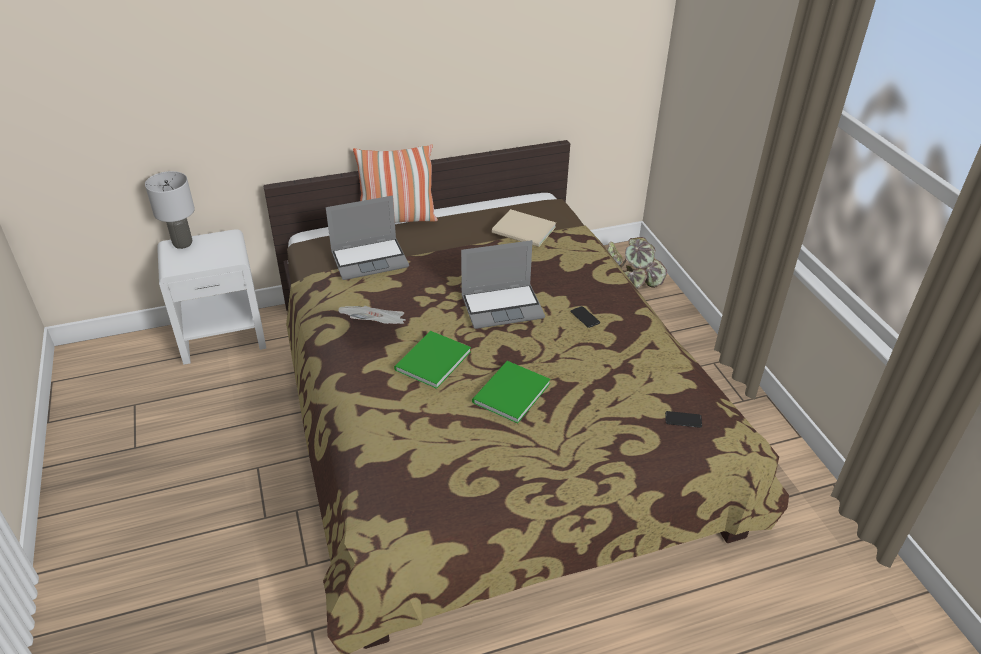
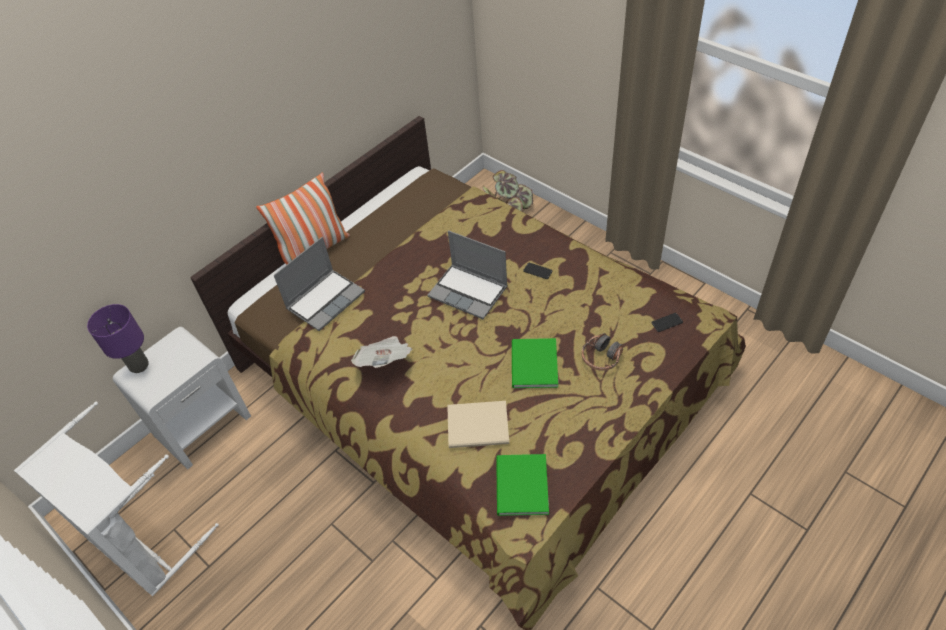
camera: 25 degrees left, 10 degrees up
(103, 402) = (142, 543): none -> white laundry basket
(184, 244) = (140, 365): white table lamp -> purple table lamp
(430, 361) = (452, 369): green book -> green book (520, 487)
(503, 306) = (469, 292): laptop -> laptop turned 75 degrees clockwise
(524, 231) = (432, 214): beige book -> beige book (480, 427)
(584, 419) = (601, 358): none -> headphones

